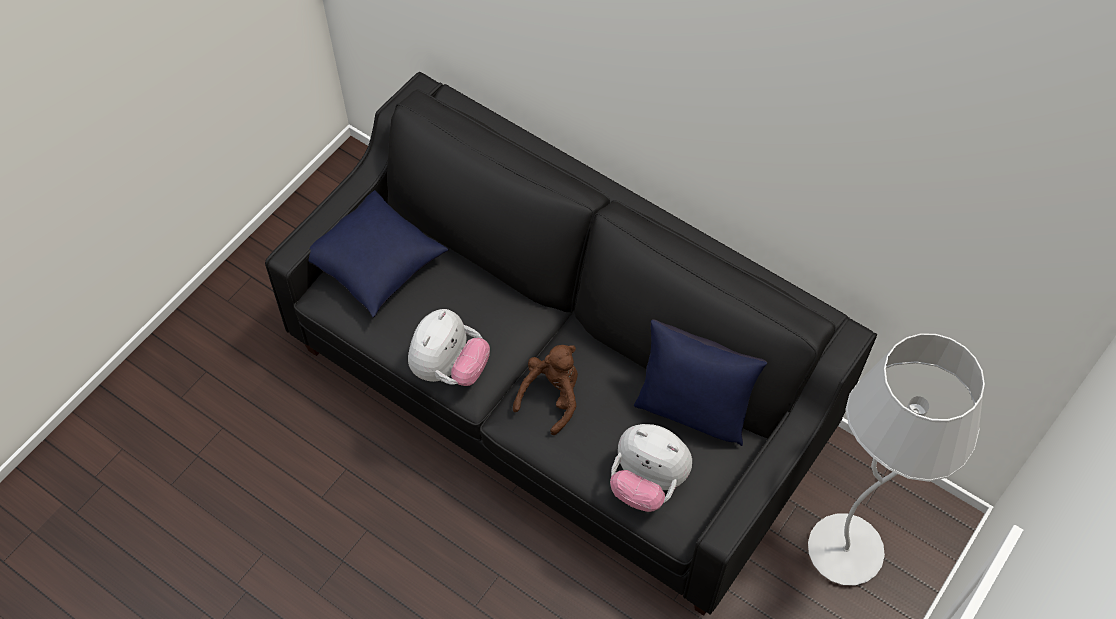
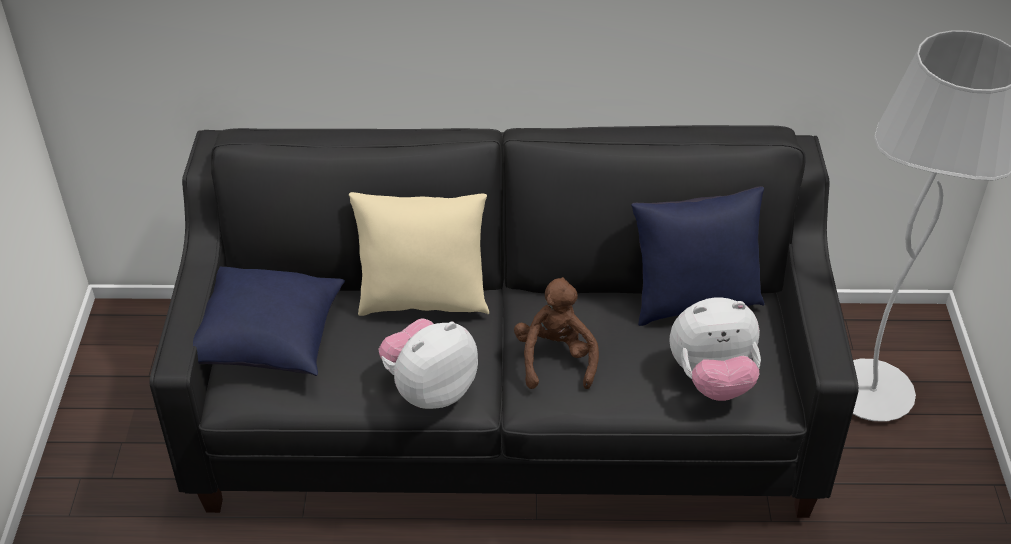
camera: 35 degrees left, 15 degrees down
(449, 368) = (429, 389): plush toy -> plush toy turned 120 degrees counterclockwise
(501, 292) = (423, 300): none -> beige pillow

